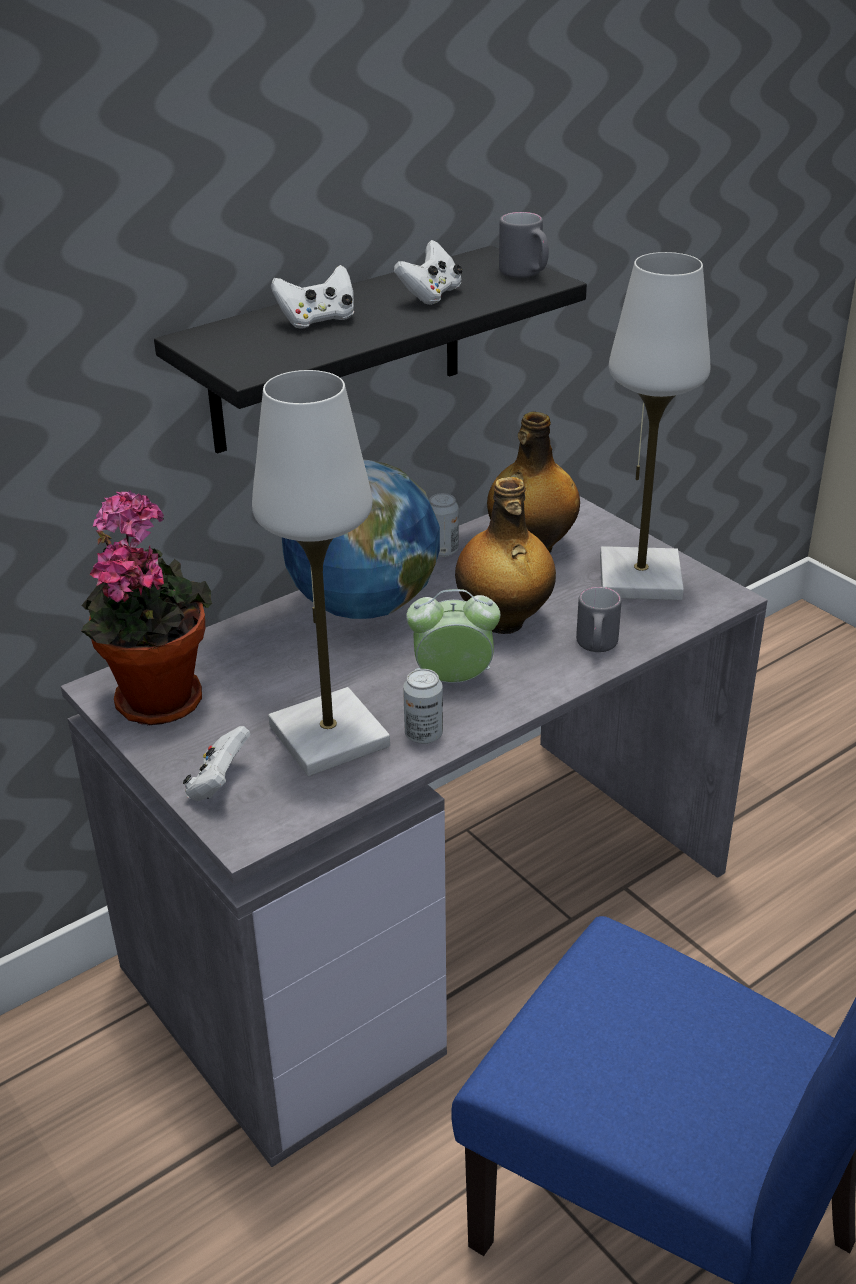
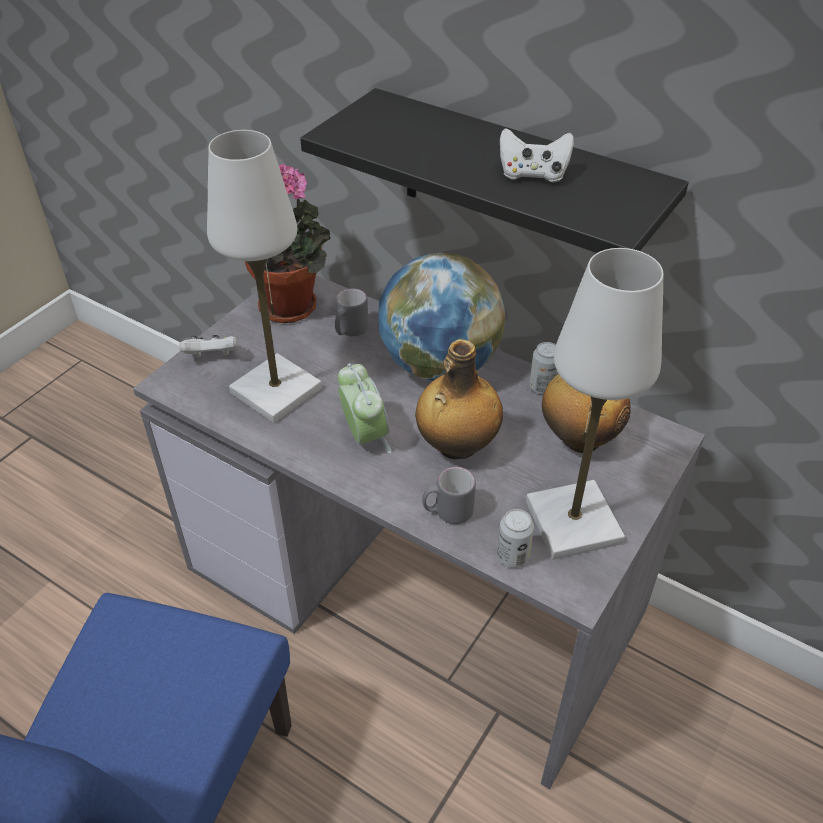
camera: 70 degrees right, 10 degrees up
(317, 320) = (444, 138): white game controller -> none
(423, 735) = (293, 437): can -> can (512, 557)
(525, 274) = (623, 211): grey mug -> grey mug (350, 331)

